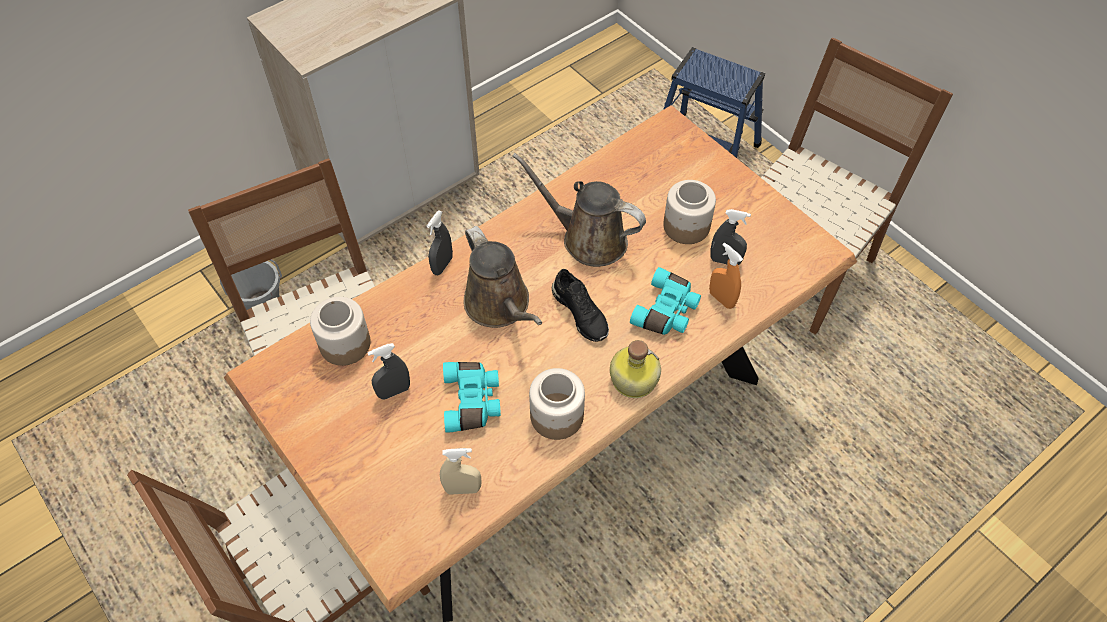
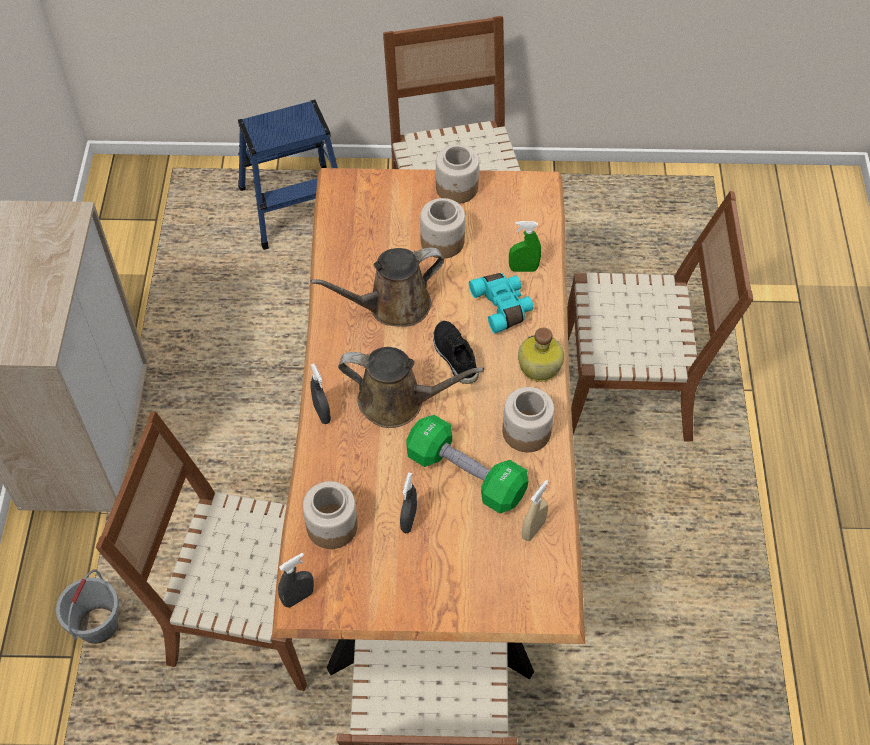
camera: 50 degrees left, 0 degrees up
(473, 401) = (466, 474): turquoise binoculars -> green dumbbell
(581, 312) = (454, 356): black shoe -> black shoe turned 120 degrees counterclockwise
(721, 299) = (523, 269): orange spray bottle -> green spray bottle
(725, 261) = (494, 243): grey spray bottle -> grey spray bottle (298, 597)
(751, 198) = (457, 188): none -> jar
(786, 506) = (632, 391): none -> chair

